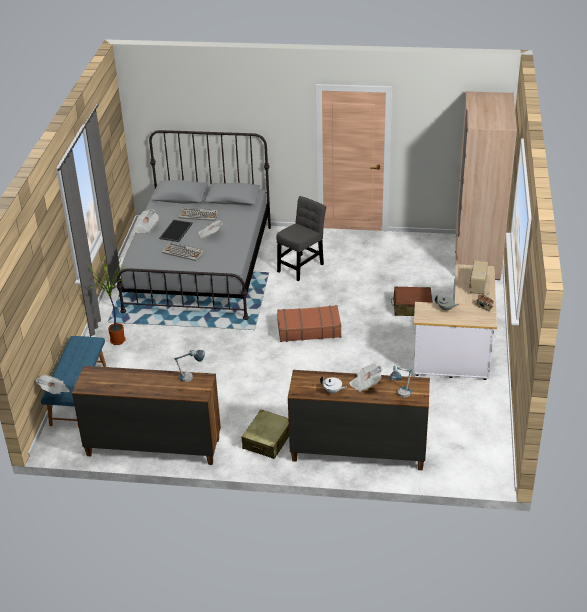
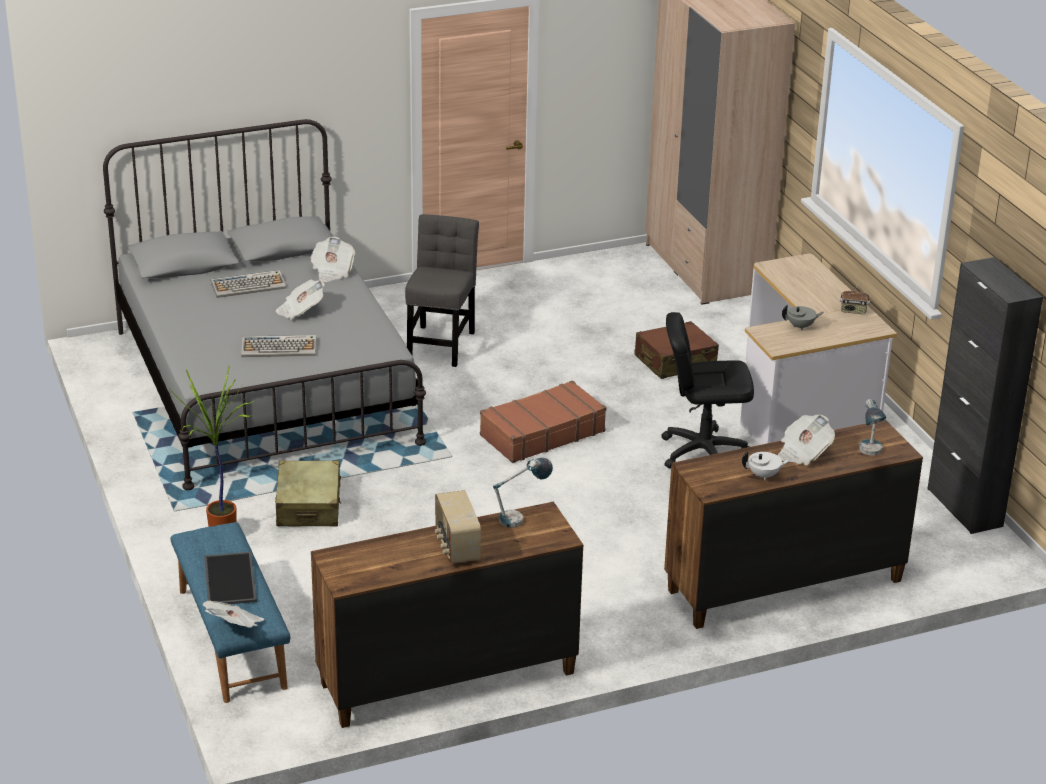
camera: 30 degrees left, 5 degrees down
(146, 227) = (171, 324): newspaper -> newspaper (332, 271)
(176, 231) = (233, 318): tray -> tray (231, 580)
(268, 440) = (629, 611): beige suitcase -> beige suitcase (309, 506)
(381, 364) = (703, 453): none -> black office chair
(477, 286) = (815, 286): radio -> radio (456, 547)
(497, 438) = (964, 507): none -> black cabinet

